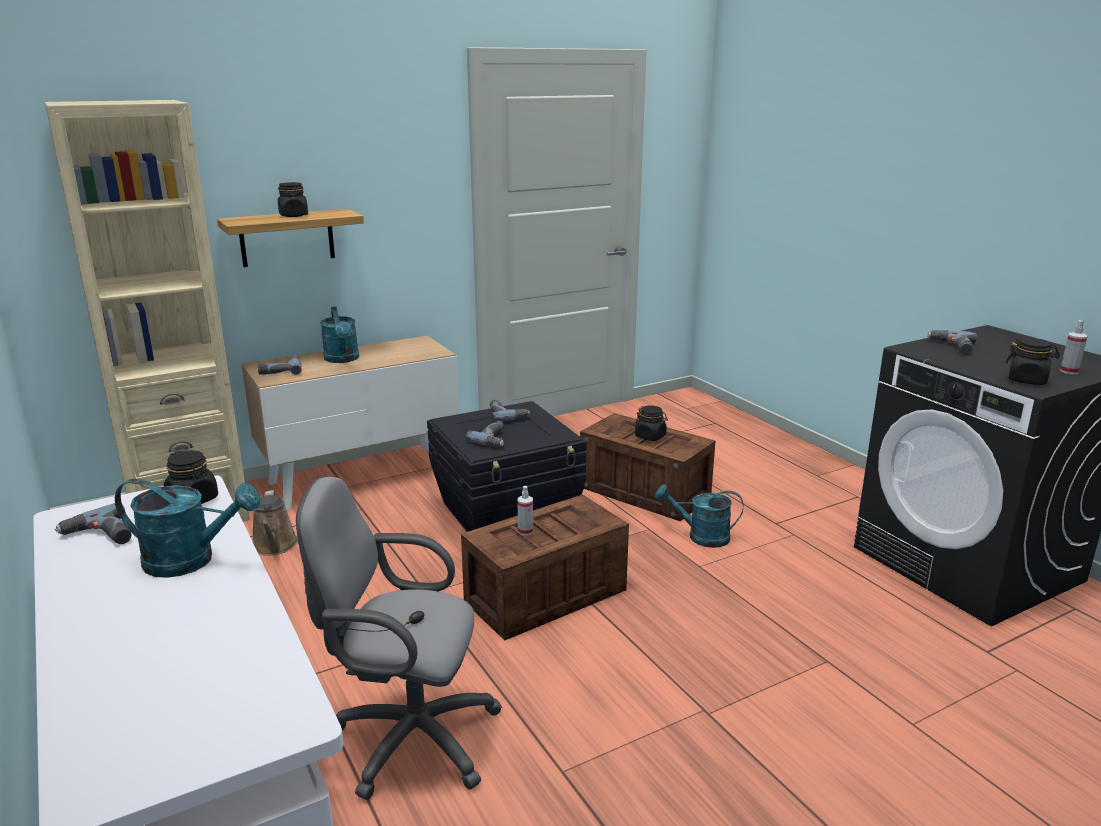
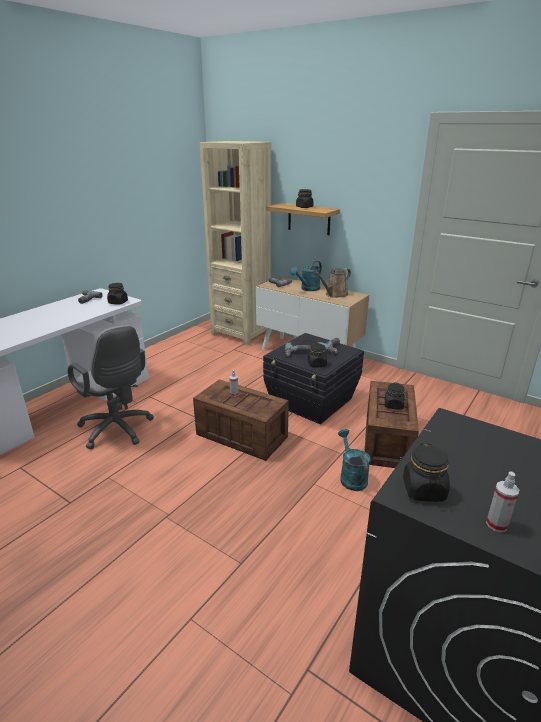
camera: 65 degrees right, 5 degrees up
(191, 561) = (71, 315): turquoise watering can -> none
(274, 546) = (231, 357): brown watering can -> brown watering can (335, 294)
(406, 738) = (118, 430): grey office chair -> grey office chair turned 150 degrees clockwise
(545, 435) = (317, 364): none -> black jar
(952, 347) = (487, 442): power drill -> none

